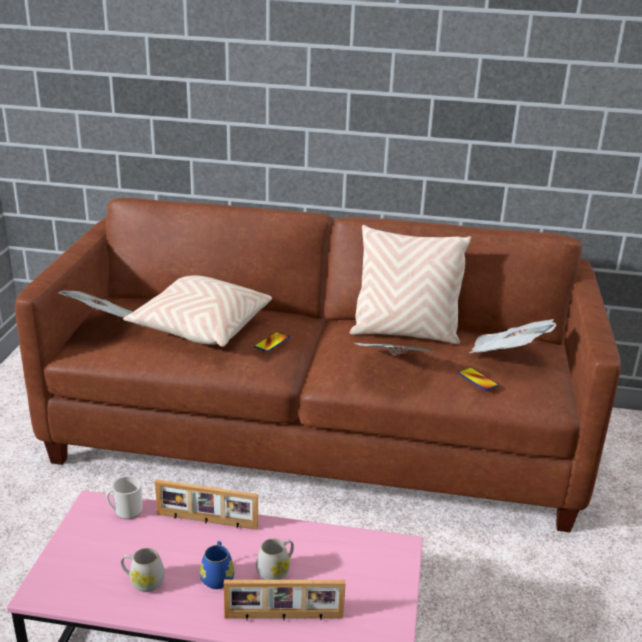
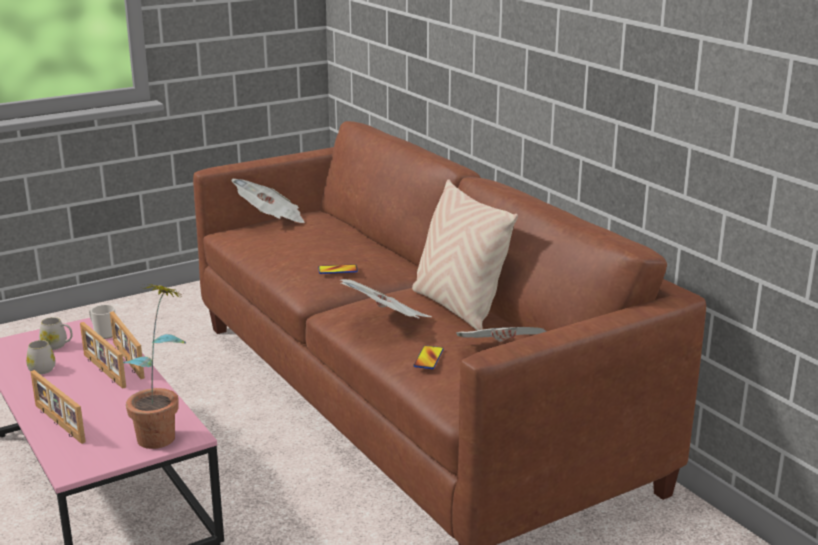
camera: 50 degrees right, 5 degrees down
(200, 328) = (317, 244): beige pillow -> none
(208, 545) = (103, 371): none -> picture frame
(218, 576) = (74, 387): blue mug -> none
(276, 570) = (104, 402): white mug -> white mug (57, 345)
(377, 560) = (163, 432): none -> potted plant

